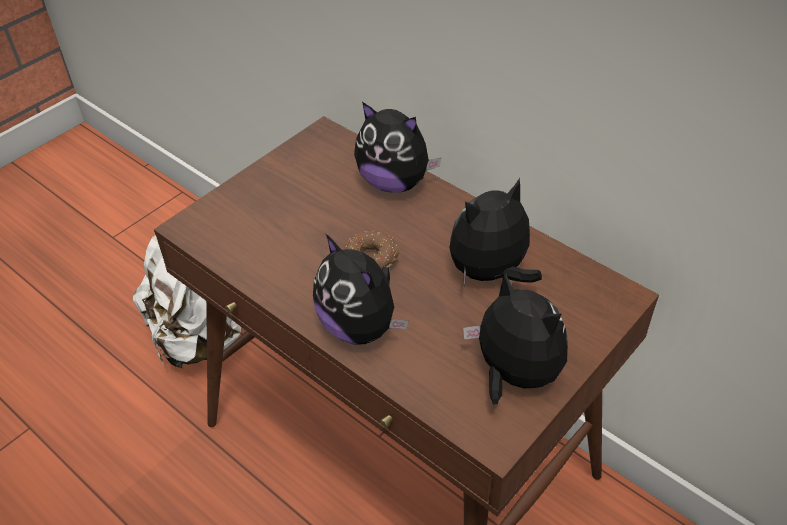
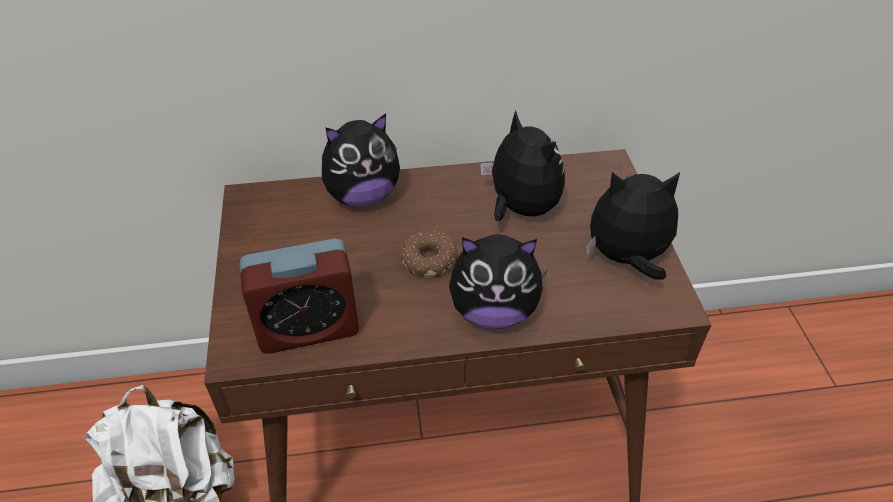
camera: 50 degrees left, 0 degrees up
(242, 242) = (308, 328): none -> alarm clock
(490, 273) = (520, 208): plush toy -> plush toy turned 135 degrees clockwise

